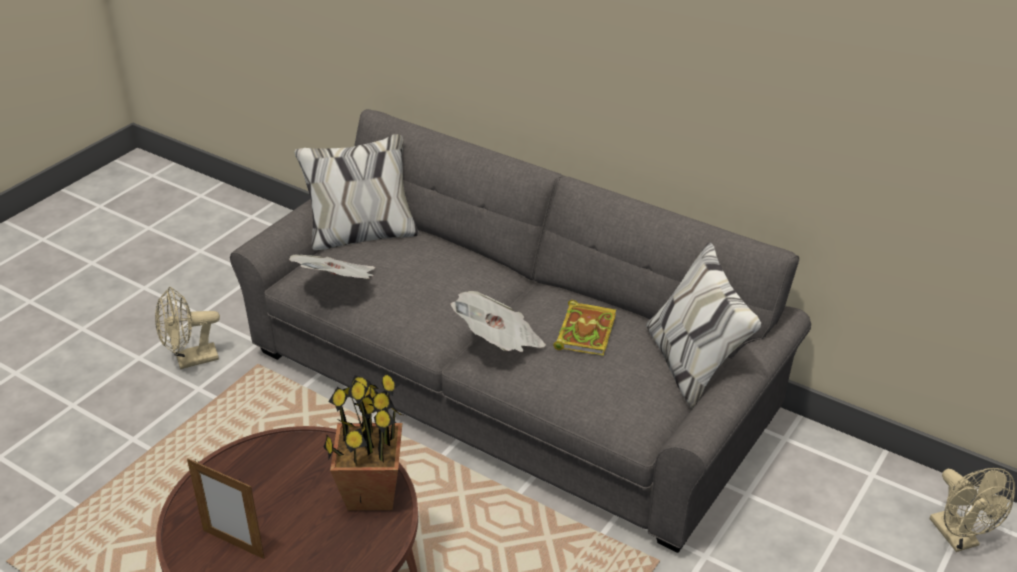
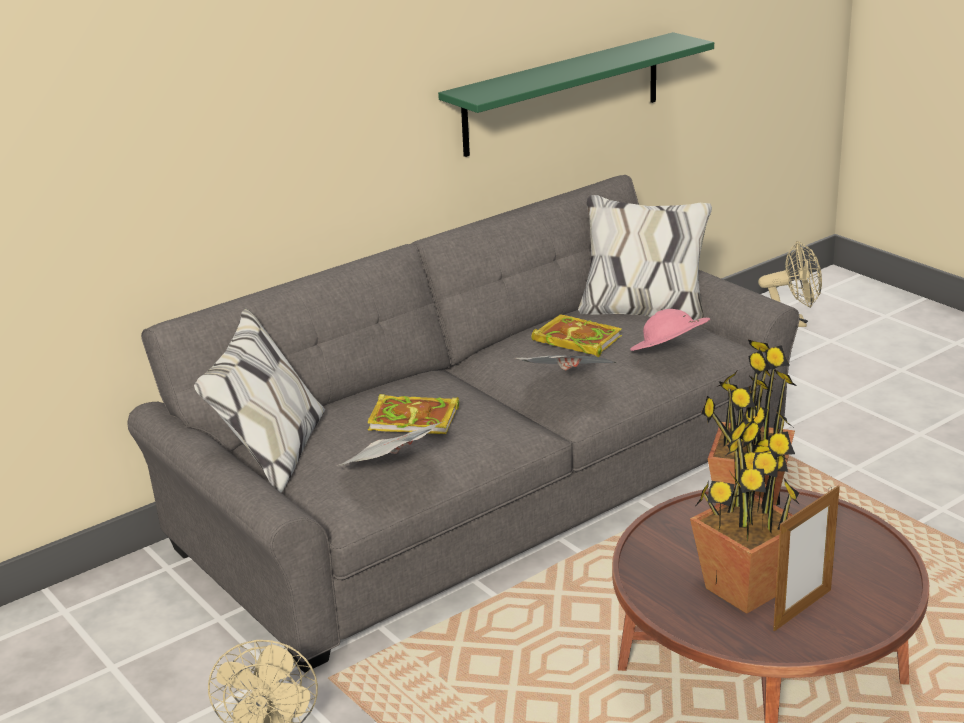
camera: 70 degrees left, 10 degrees down
(257, 506) = (744, 589): none -> potted plant
(414, 277) = (416, 419): none -> book
(584, 391) = (669, 353): none -> pink hat
(772, 146) = (562, 94): none -> green shelf

